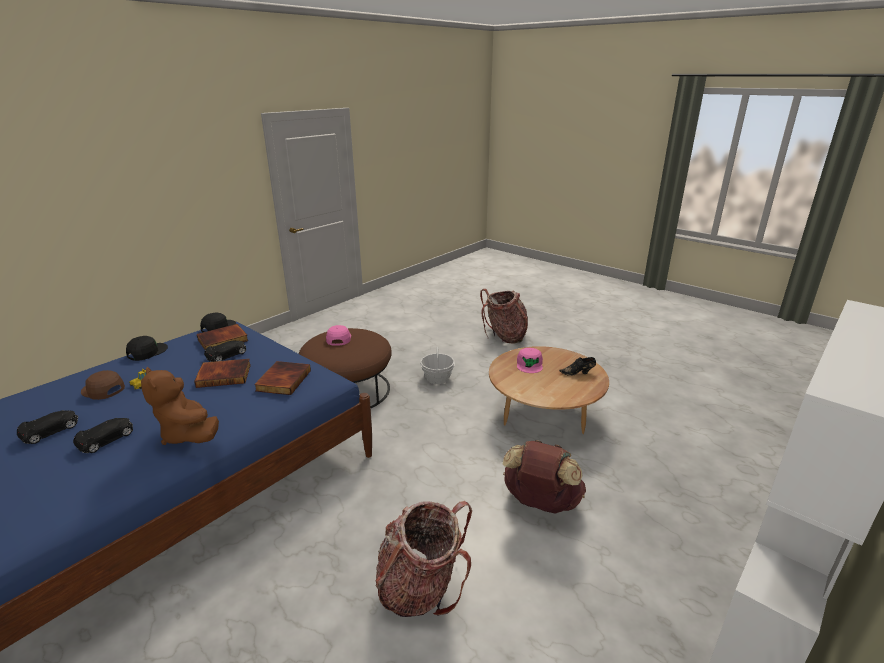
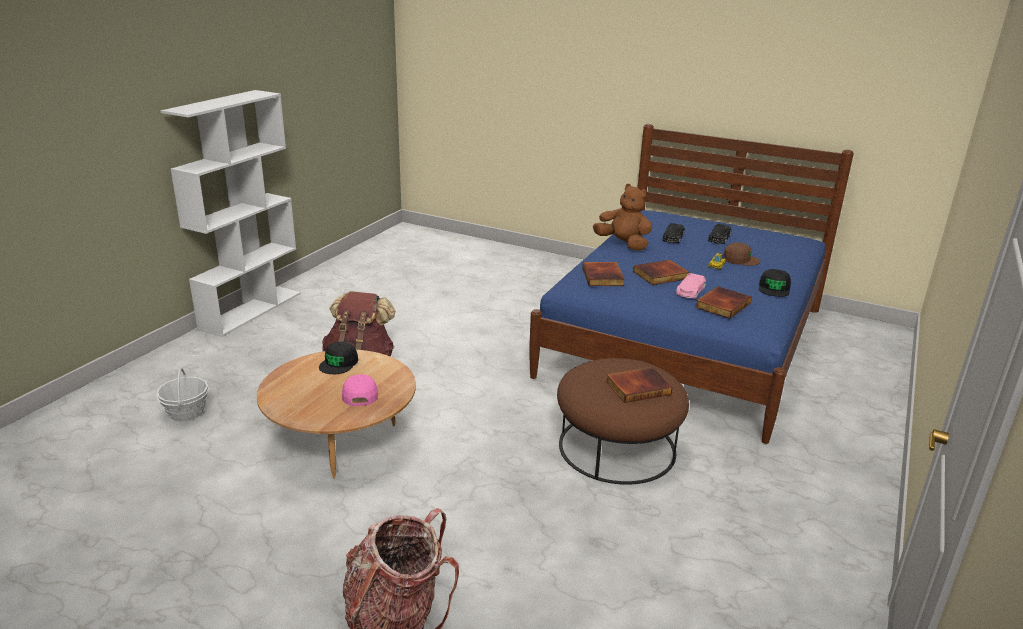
camera: 165 degrees right, 0 degrees up
(218, 327) = (758, 320): black cap -> black cap (339, 363)
(227, 355) = (690, 291): black toy car -> pink toy car
(338, 339) = (638, 387): pink cap -> book
(421, 587) = (448, 317): backpack -> none
(437, 378) = (501, 484): basket -> basket (186, 412)
(578, 373) = (296, 388): black shoe -> none

